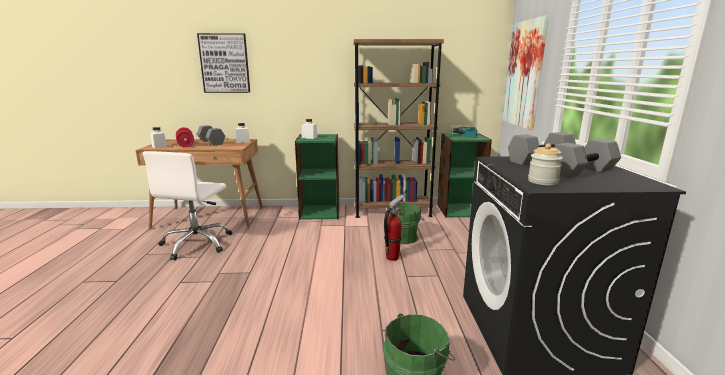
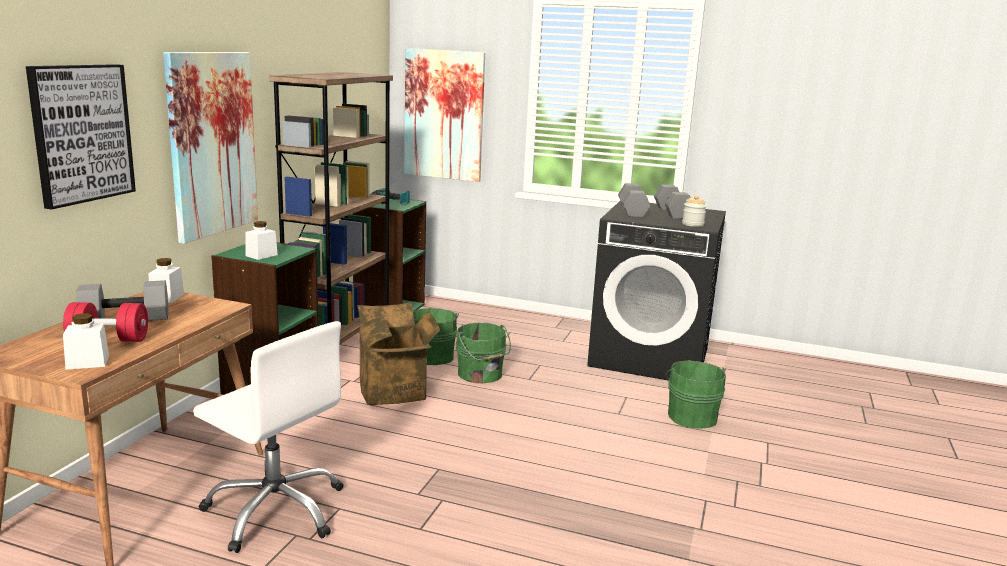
camera: 70 degrees left, 0 degrees up
(307, 77) = (212, 144): none -> picture
(342, 238) = (396, 390): none -> cardboard box
(392, 257) = (480, 375): fire extinguisher -> green bucket

